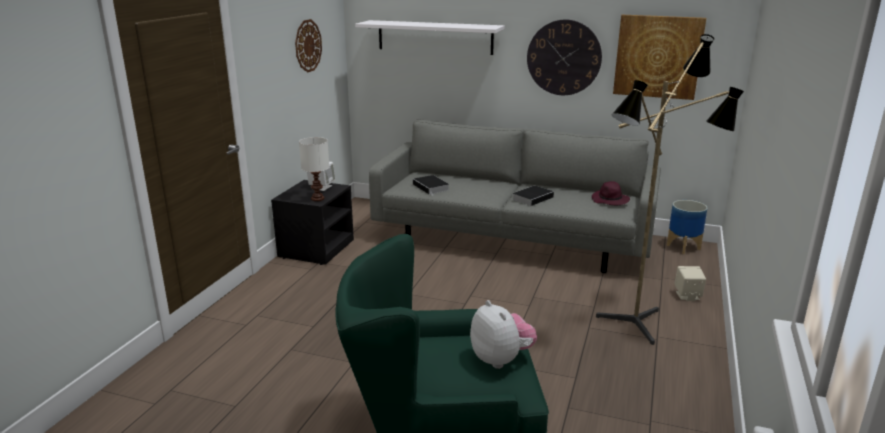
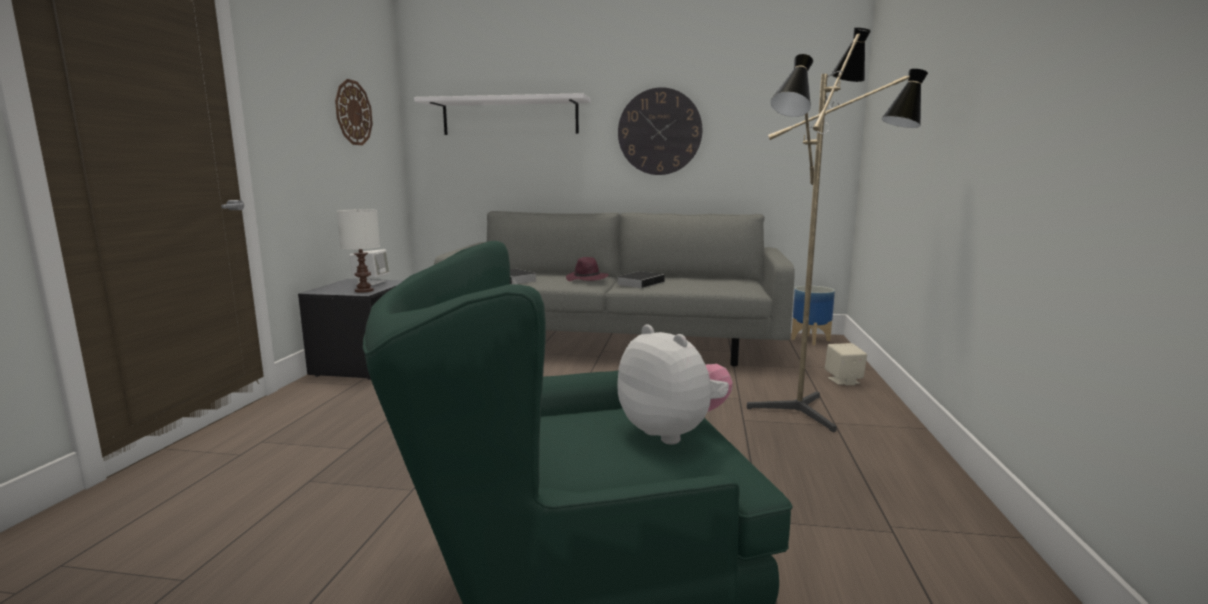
camera: 10 degrees left, 10 degrees down
(610, 200) = (731, 281): purple hat -> purple hat (587, 279)
(658, 56) = (764, 124): picture -> none

